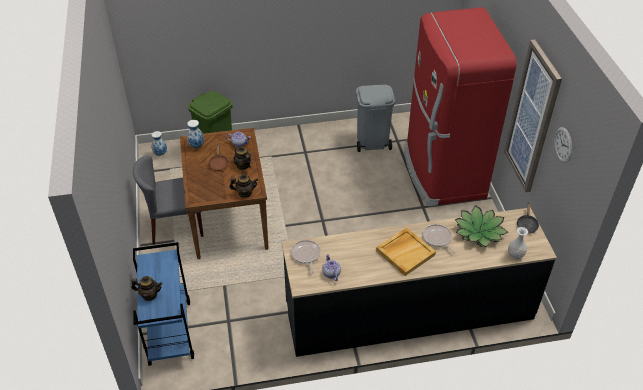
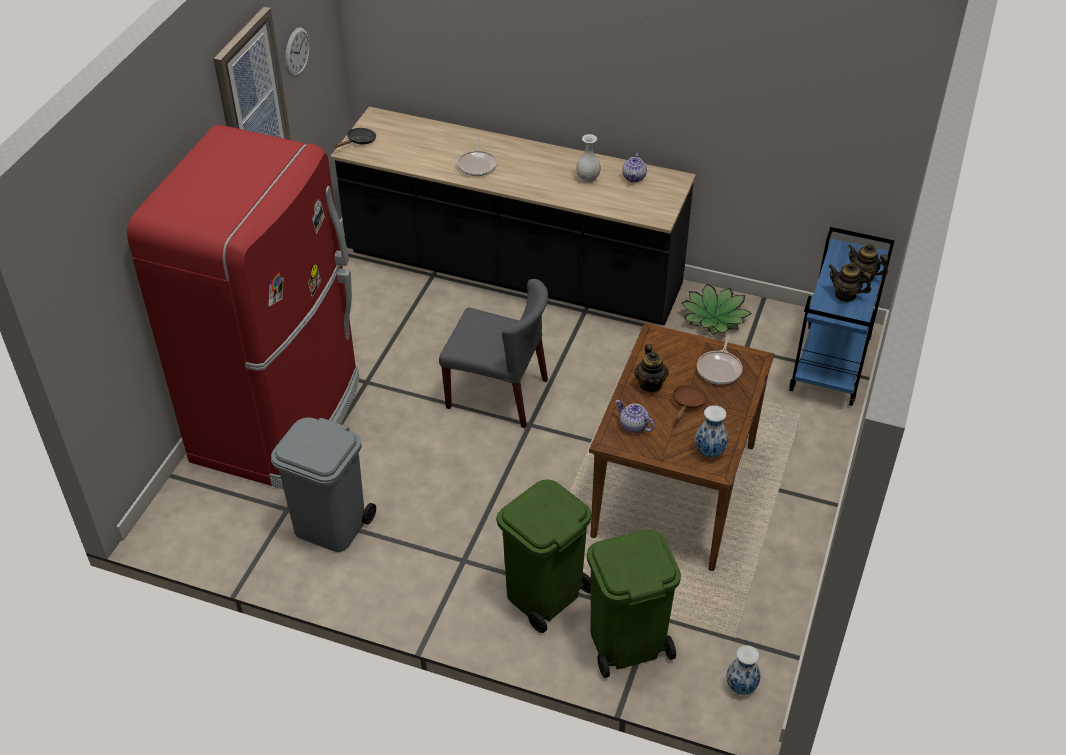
camera: 150 degrees left, 0 degrees up
(176, 225) = (766, 515): grey chair -> grey chair (498, 394)
(245, 193) = (673, 340): teapot -> teapot (845, 295)
(261, 153) = (544, 595): none -> green trash can
(306, 255) = (650, 204): frying pan -> frying pan (719, 369)
(405, 252) = (529, 166): beige tray -> none
(479, 231) = (421, 154): potted plant -> potted plant (714, 317)
(515, 255) = (410, 122): white vase -> white vase (588, 178)

